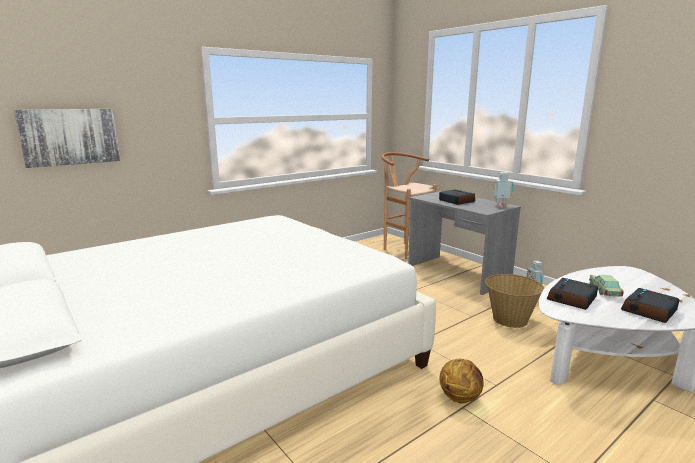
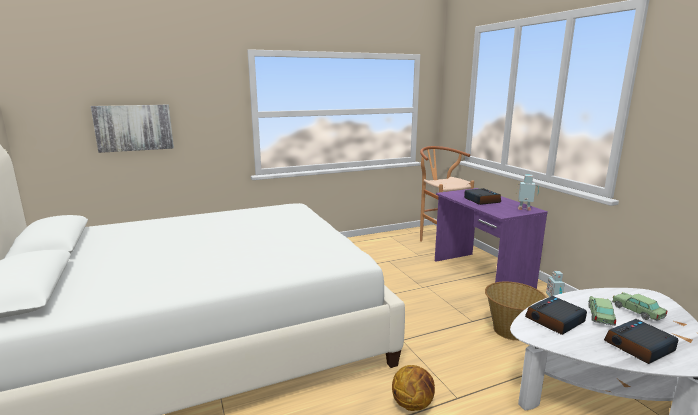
camera: 15 degrees right, 0 degrees up
(457, 274) = (480, 274): grey desk -> purple desk
(629, 284) = (637, 312): none -> toy car

